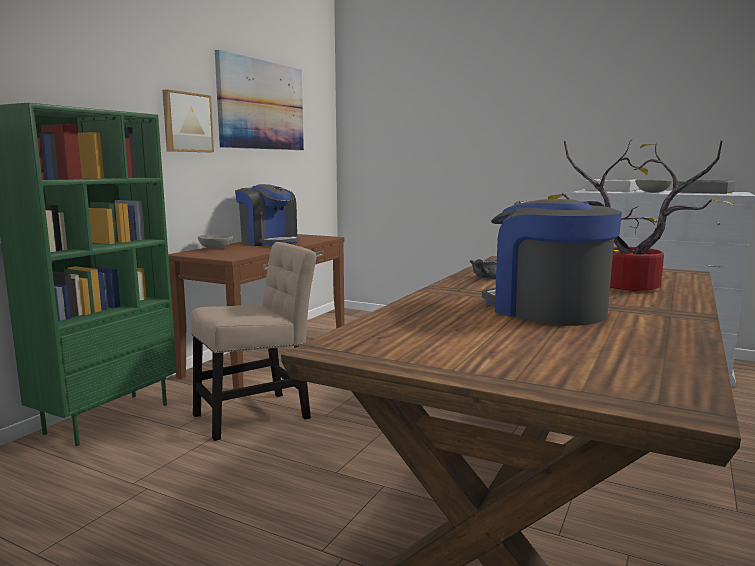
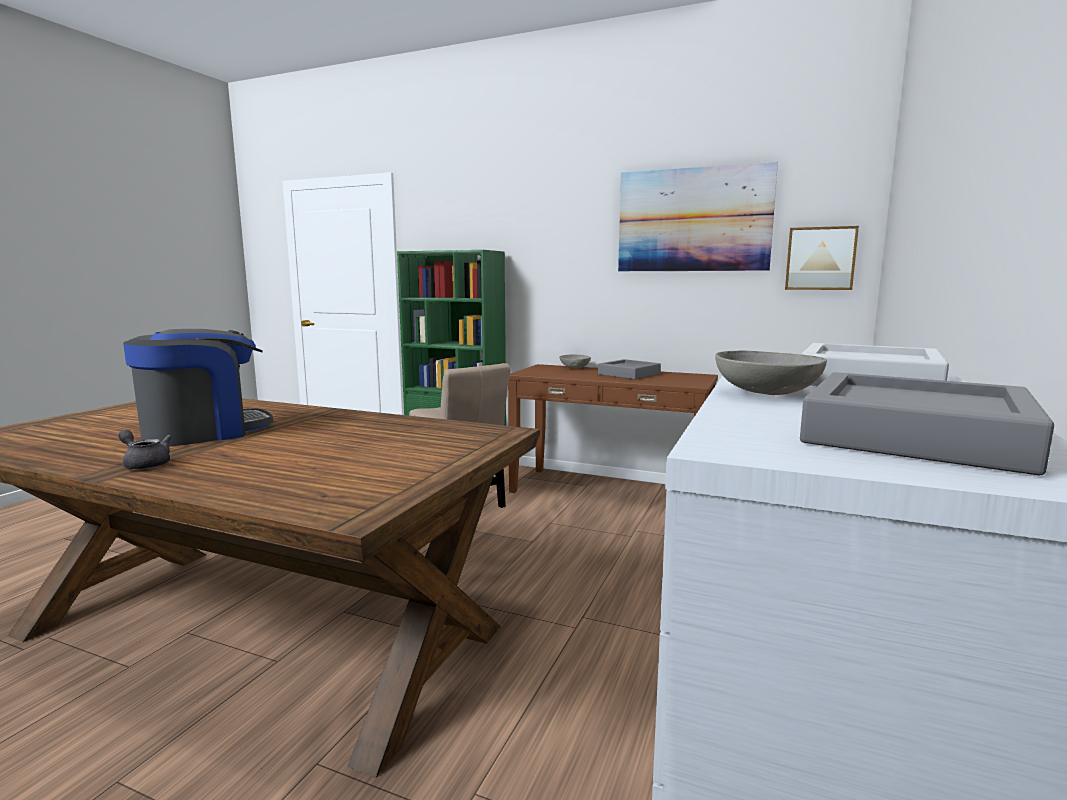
camera: 85 degrees right, 0 degrees up
(186, 122) = (579, 249): picture -> picture (820, 258)
(269, 242) = (629, 374): coffee machine -> grey tray
(486, 278) = (368, 422): grey teapot -> grey teapot (145, 464)
(623, 287) = (271, 464): potted plant -> none

